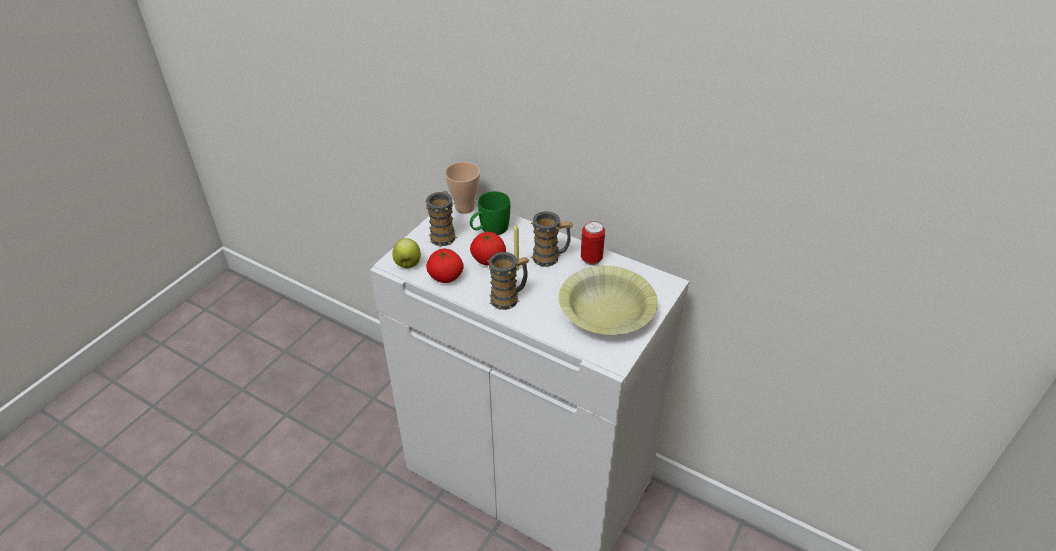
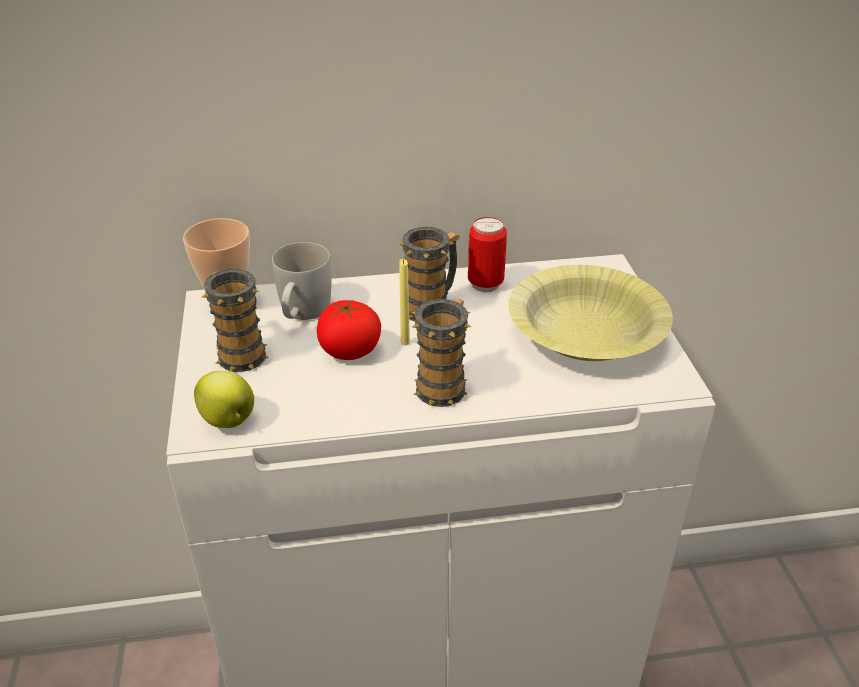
camera: 40 degrees left, 5 degrees down
(446, 277) = (314, 406): tomato -> none
(489, 230) = (302, 313): green mug -> white mug

